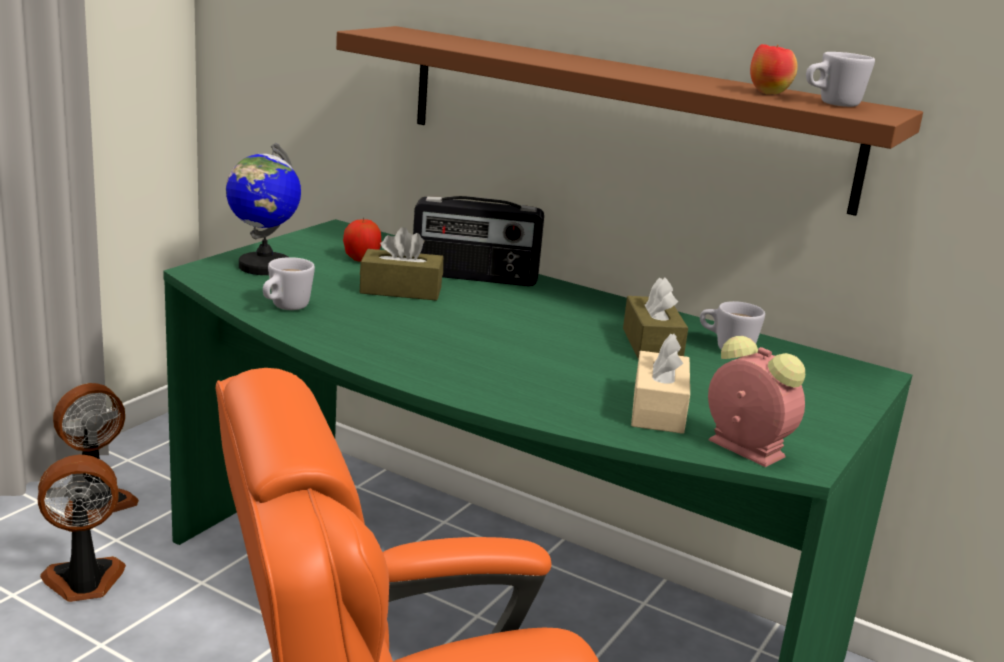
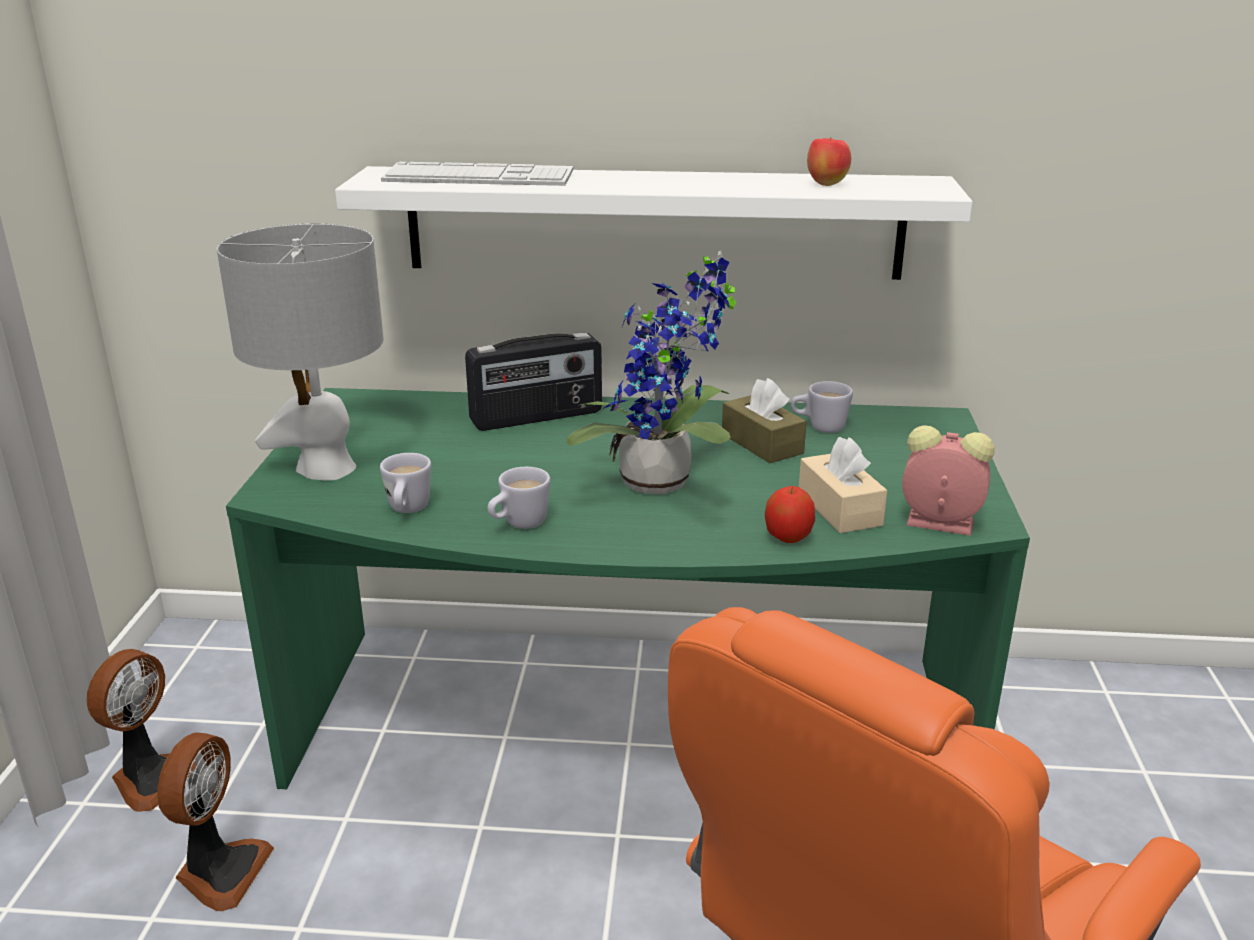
camera: 25 degrees left, 5 degrees up
(84, 582) = (220, 871): fan -> fan turned 150 degrees clockwise
(263, 267) = (325, 468): globe -> grey table lamp
(361, 259) = (410, 429): apple -> apple (788, 537)
(401, 290) = (489, 454): brown tissue box -> none
(464, 42) = (478, 177): none -> keyboard
(518, 348) = (663, 484): none -> potted plant
(621, 114) = (653, 222): brown shelf -> white shelf
(831, 104) = (889, 186): white mug -> white mug (518, 525)

